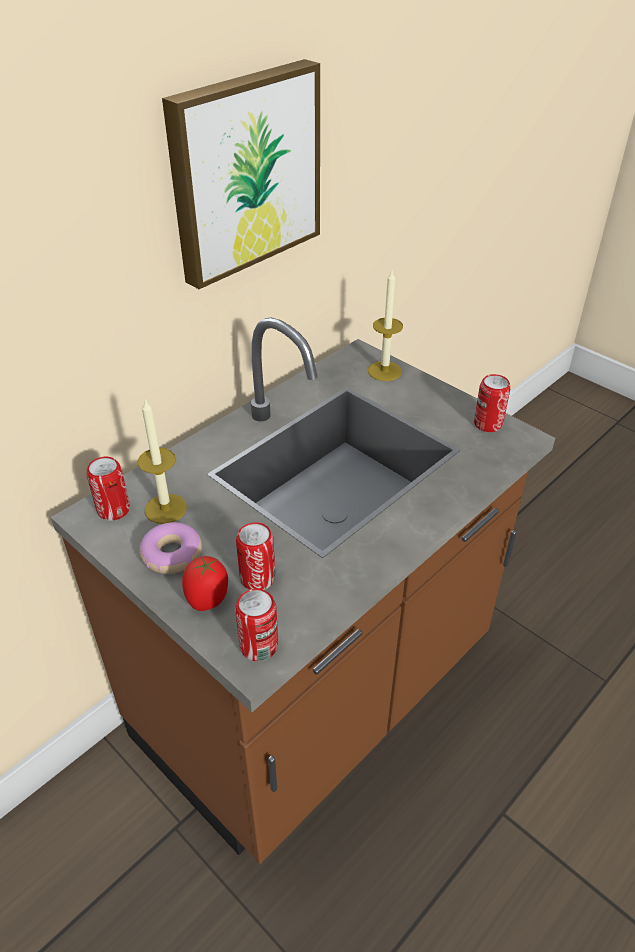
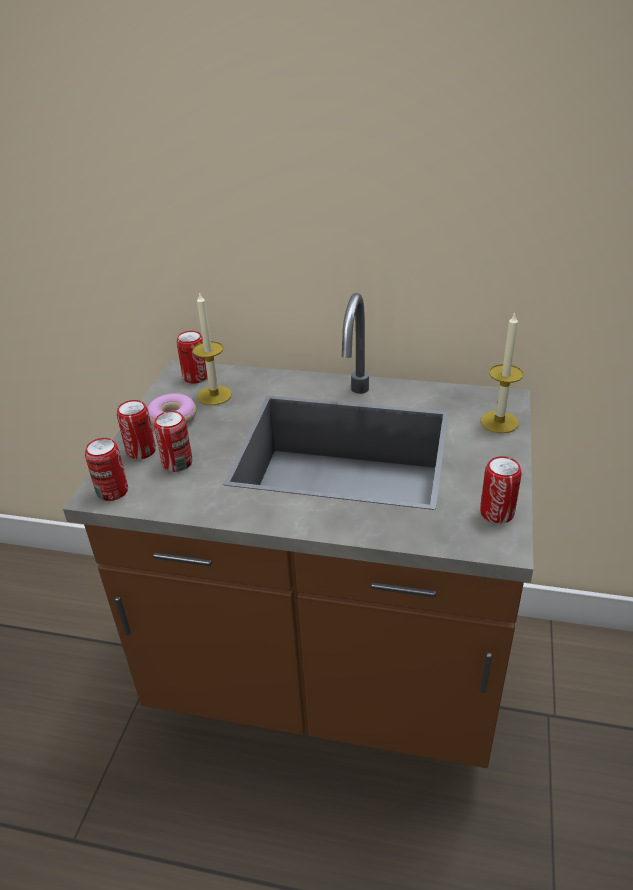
camera: 60 degrees right, 5 degrees down
(208, 599) = (141, 451): tomato -> can
(244, 172) = (400, 161): picture -> none

